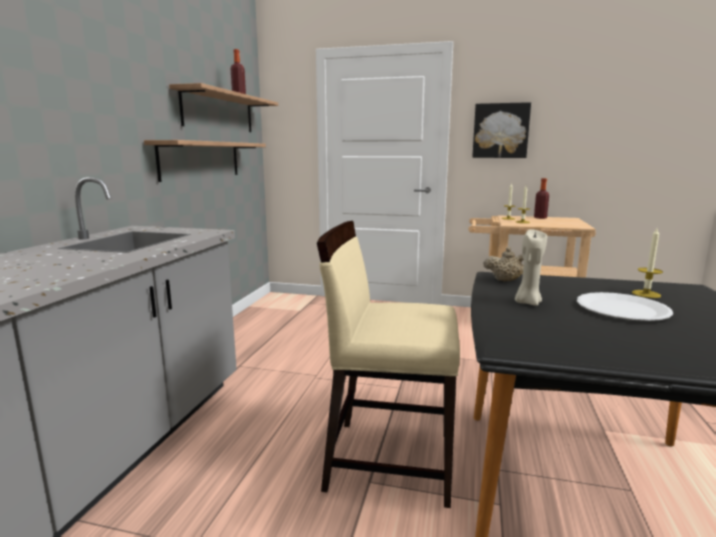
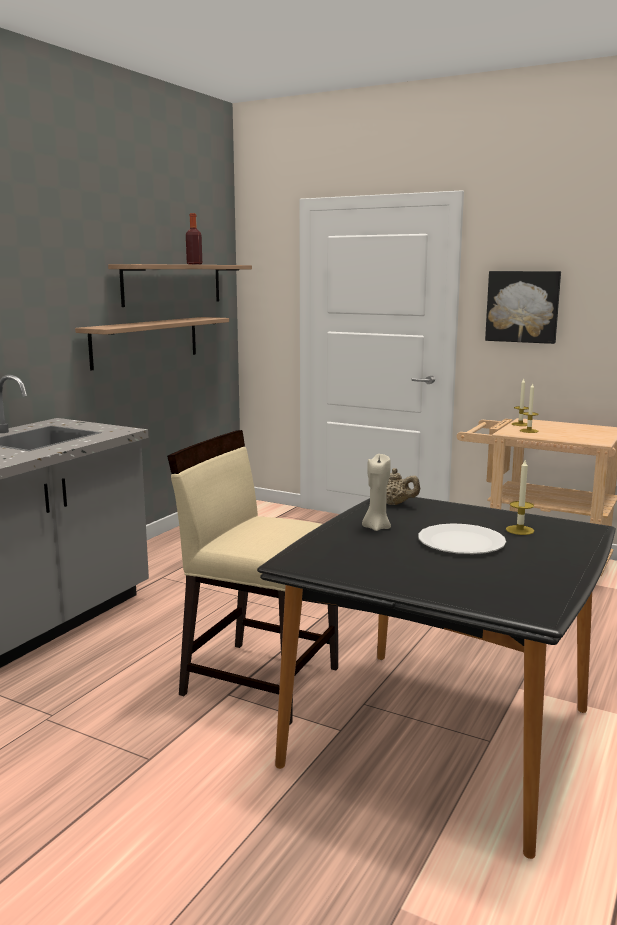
camera: 15 degrees right, 0 degrees up
(540, 218) = (567, 425): bottle -> none

